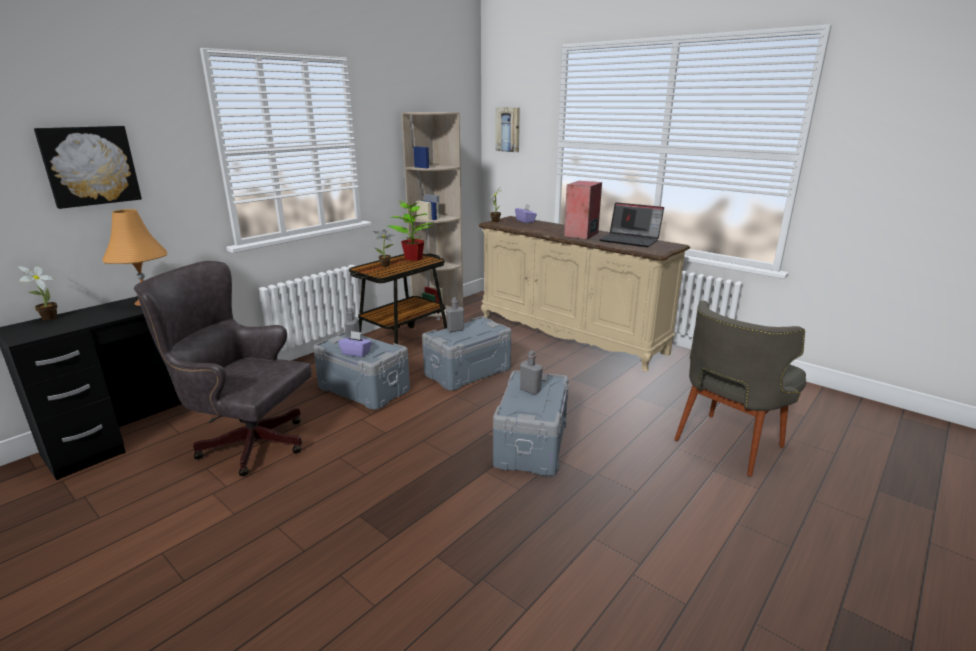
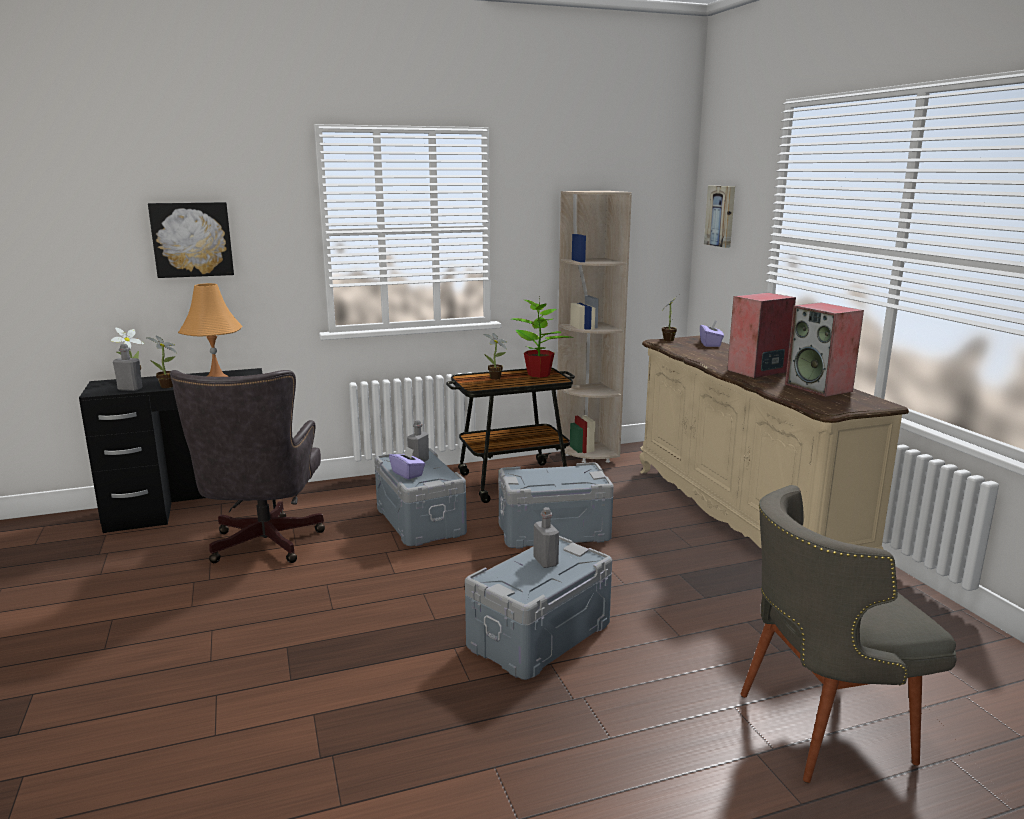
camera: 30 degrees right, 5 degrees down
(106, 318) = (168, 387): none -> potted plant
(248, 443) = (264, 546): grey office chair -> grey office chair turned 135 degrees counterclockwise
(455, 329) = (544, 472): grey bottle -> grey bottle (130, 389)
(630, 240) = (819, 388): laptop -> speaker

